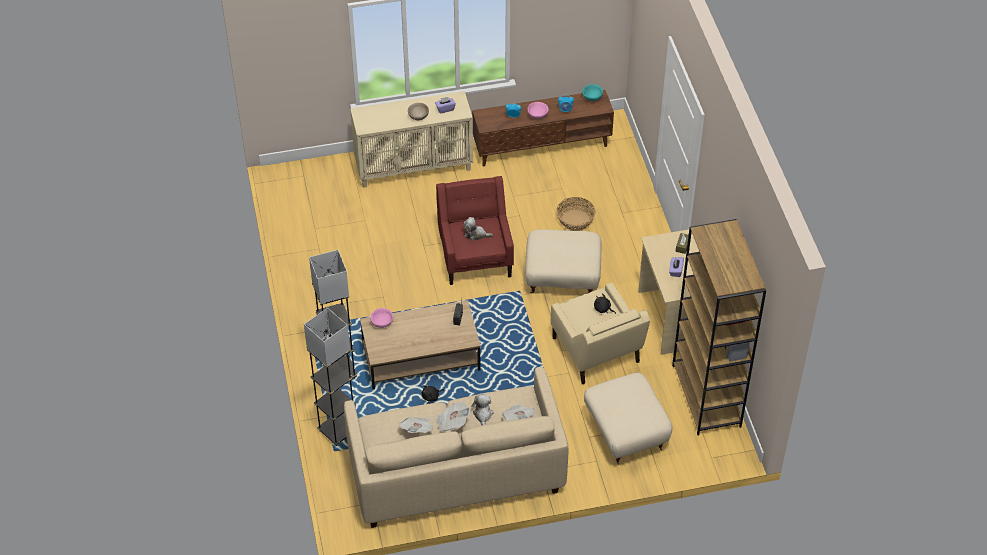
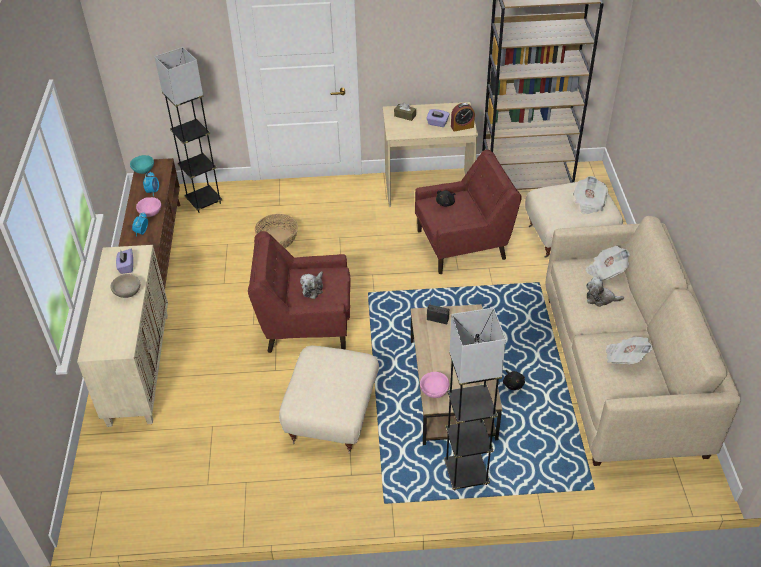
camera: 80 degrees left, 5 degrees down
(337, 431) = (562, 483): grey floor lamp -> grey floor lamp (204, 201)
(452, 422) = (611, 327): newspaper -> newspaper (589, 203)
(562, 279) = (358, 258): beige ottoman -> beige ottoman (333, 417)
(596, 351) = (463, 244): beige armchair -> red armchair
(674, 289) = (462, 127): none -> alarm clock

